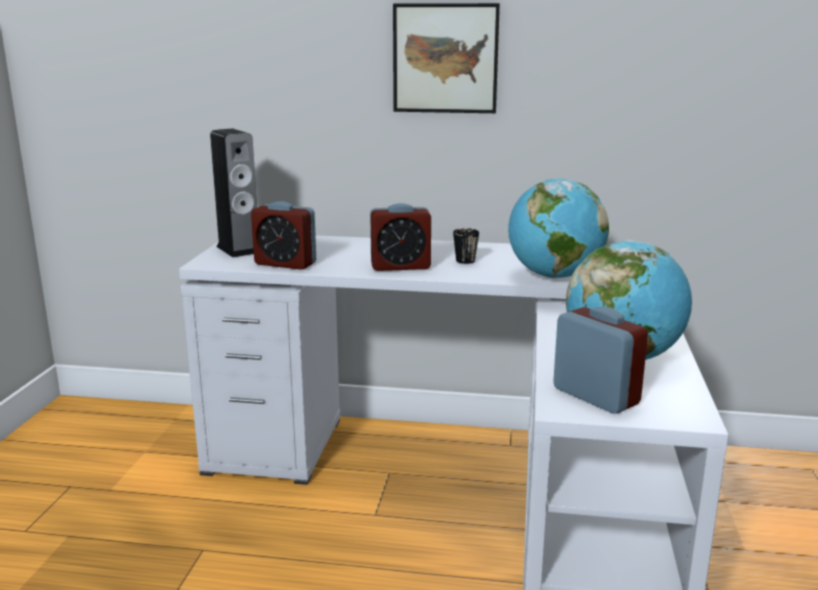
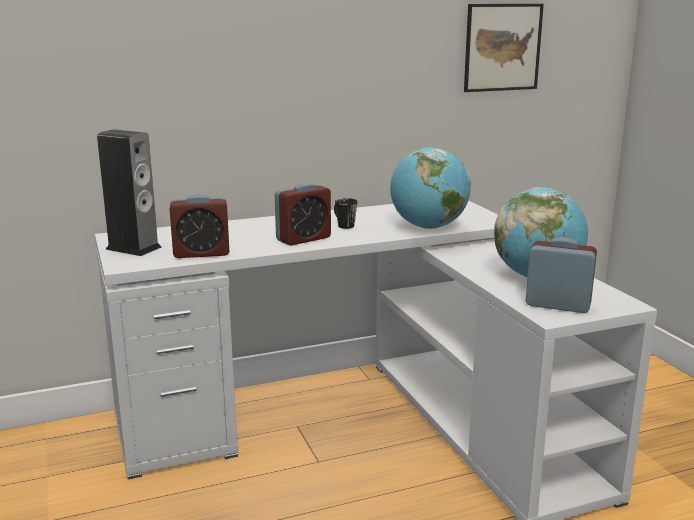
camera: 30 degrees left, 0 degrees up
(445, 58) = (293, 52): picture -> picture (502, 47)

